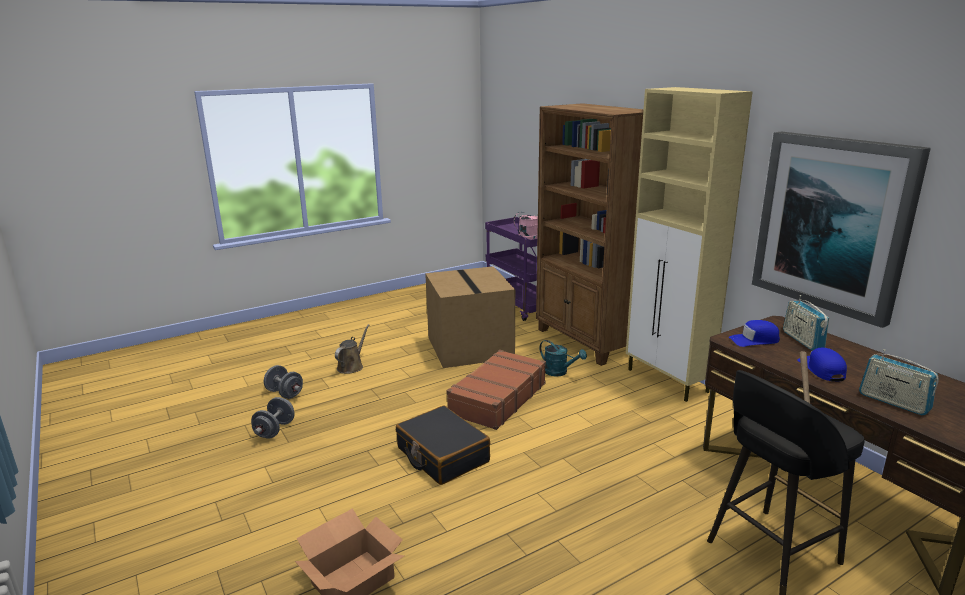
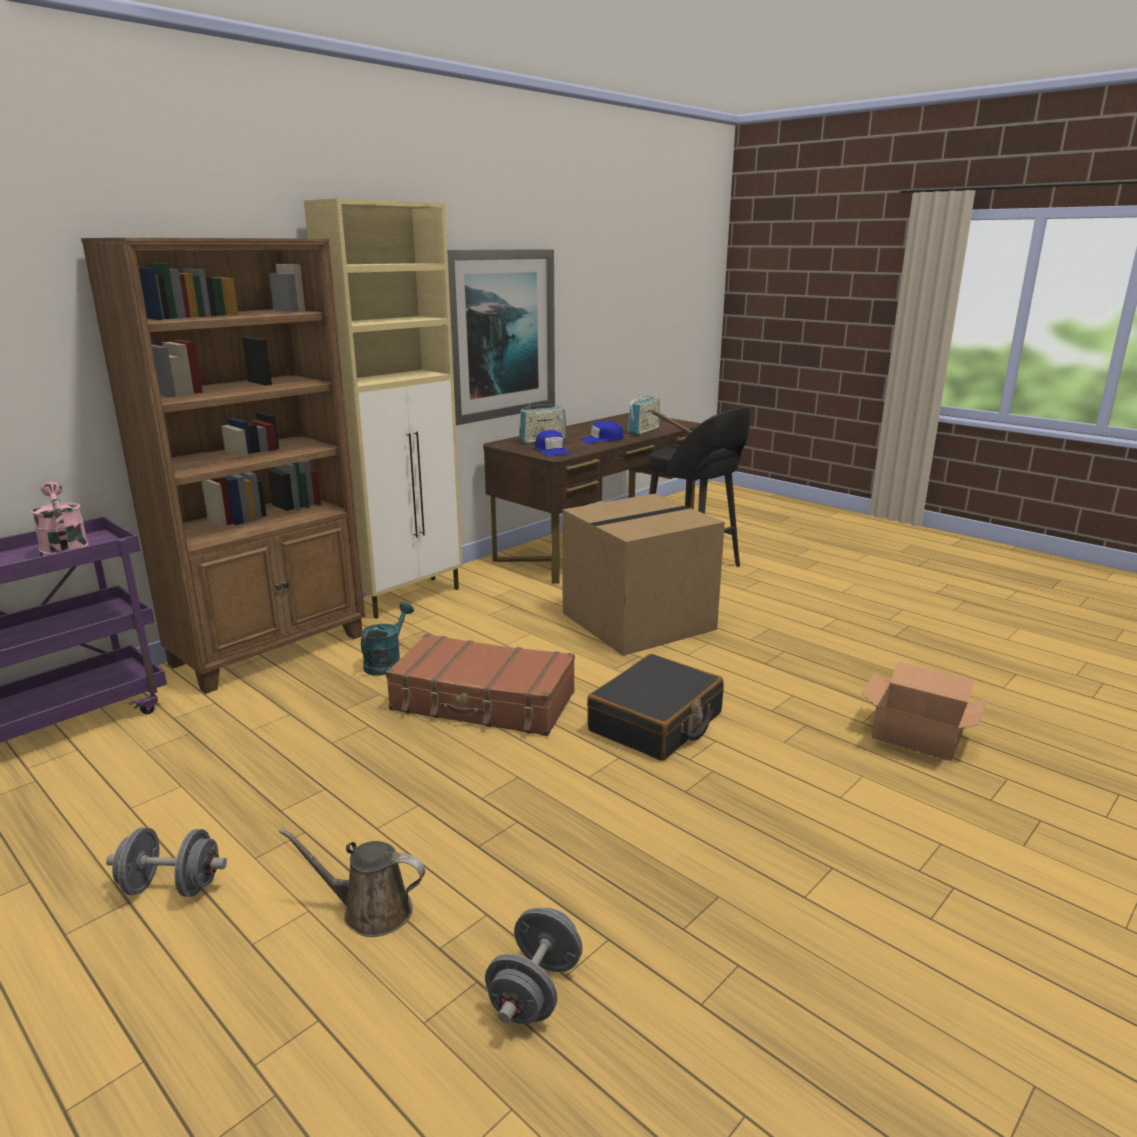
camera: 105 degrees left, 0 degrees up
(275, 430) = (692, 935): grey dumbbell -> grey dumbbell (172, 886)
(471, 348) = (280, 754): cardboard box -> cardboard box (638, 620)

